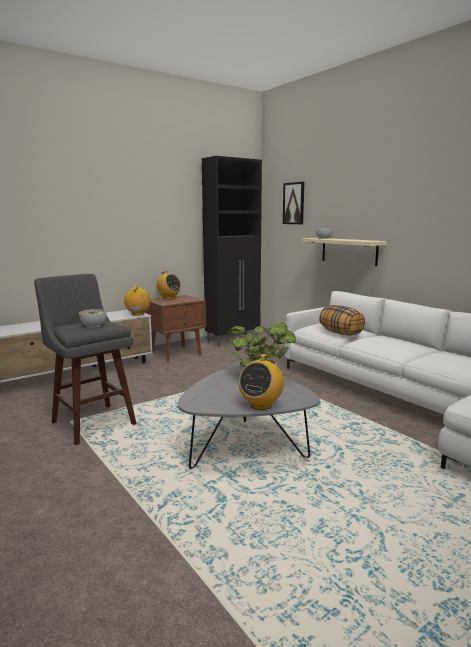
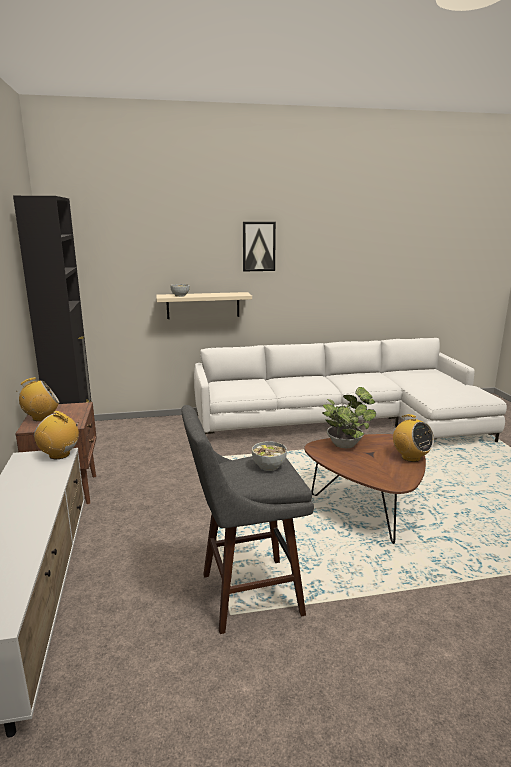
camera: 65 degrees left, 5 degrees up
(245, 449) = (367, 508): grey coffee table -> brown coffee table
(294, 203) = (110, 255): picture -> picture (258, 246)
(341, 333) = (258, 387): pillow -> none

